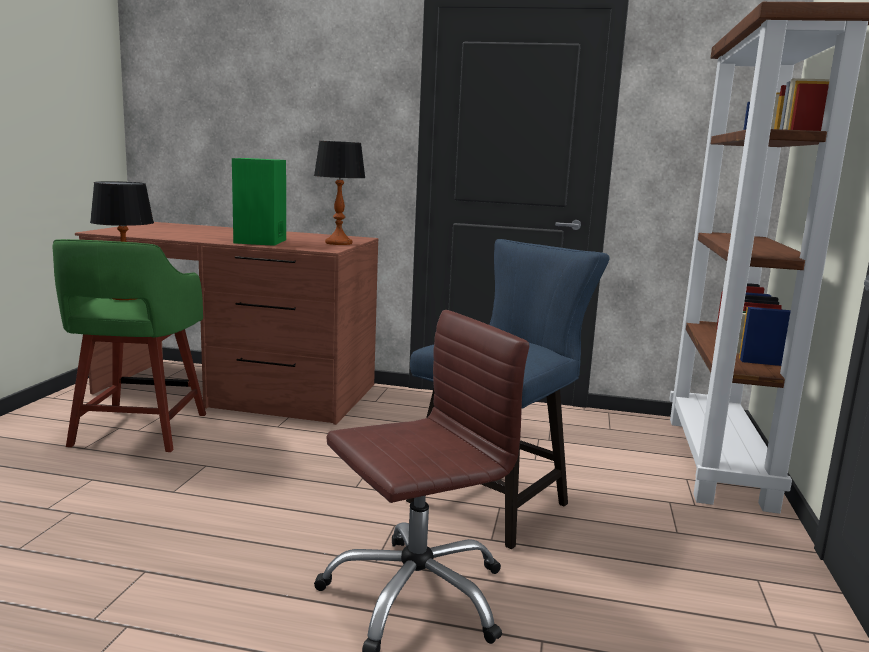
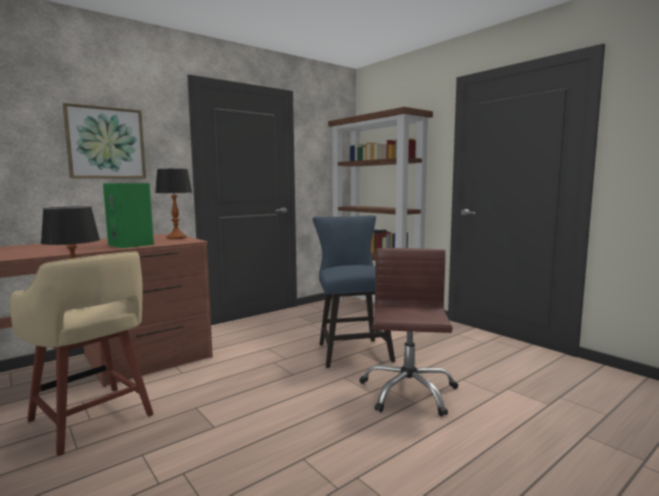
camera: 50 degrees left, 5 degrees down
(137, 431) = (92, 419): green stool -> beige stool
(305, 104) = (106, 143): none -> picture

